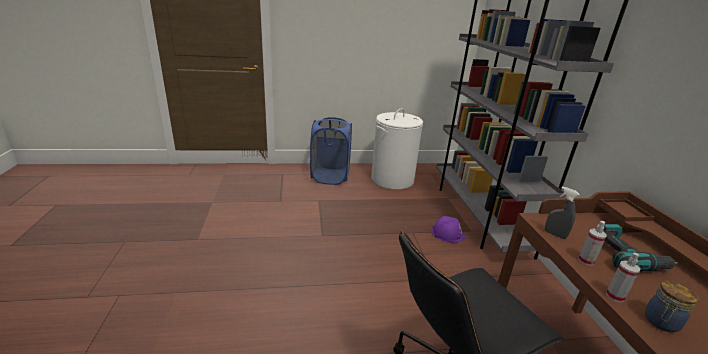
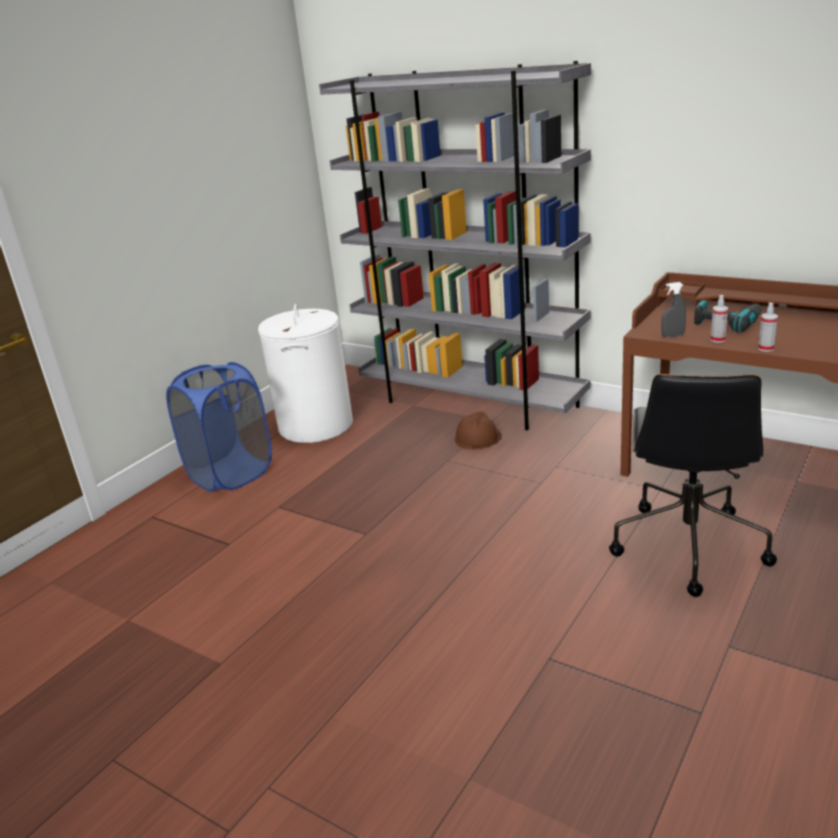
camera: 45 degrees left, 0 degrees up
(448, 233) = (478, 438): purple hard hat -> brown hard hat
(660, 322) = (803, 346): jar -> none

